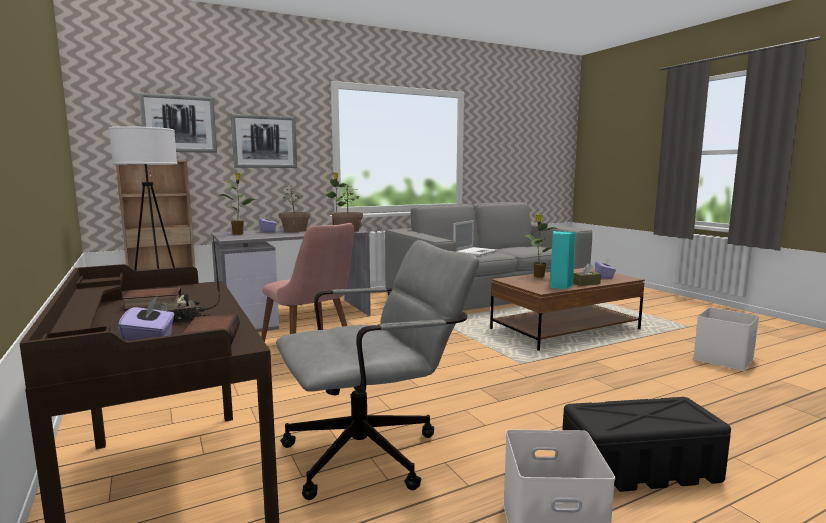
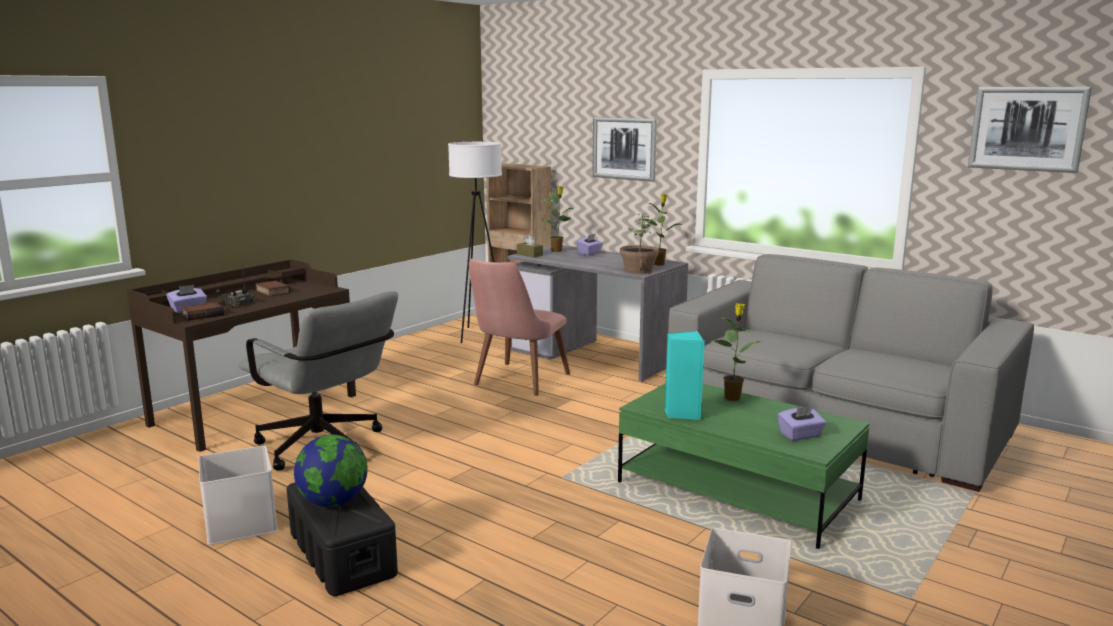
camera: 65 degrees right, 5 degrees up
(179, 124) = (552, 128): picture -> picture (1027, 128)
(295, 230) = (609, 258): potted plant -> none
(475, 252) = (779, 342): laptop -> none
(565, 329) = (737, 491): brown coffee table -> green coffee table
(586, 283) = (723, 426): brown tissue box -> brown tissue box (529, 255)
(646, 416) = (333, 502): none -> globe

